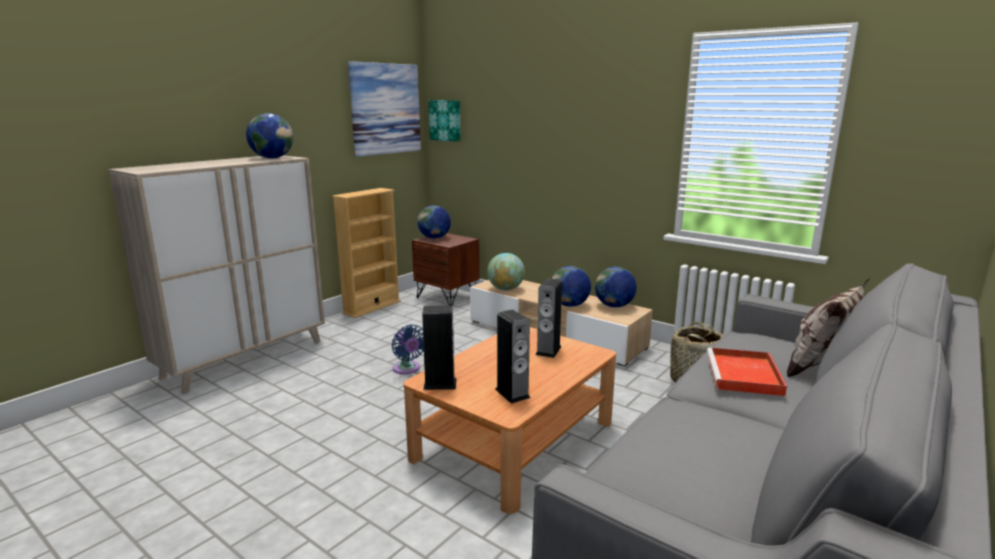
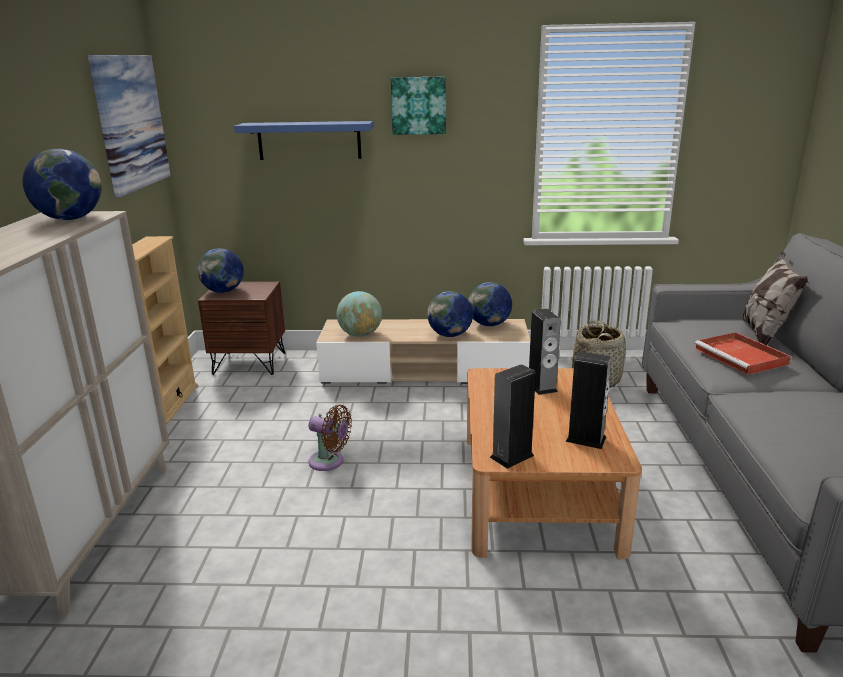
camera: 35 degrees left, 5 degrees up
(407, 369) = (329, 462): blue fan -> brown fan
(445, 120) = (205, 132): picture -> picture (418, 105)
(507, 130) = (309, 140): none -> blue shelf

